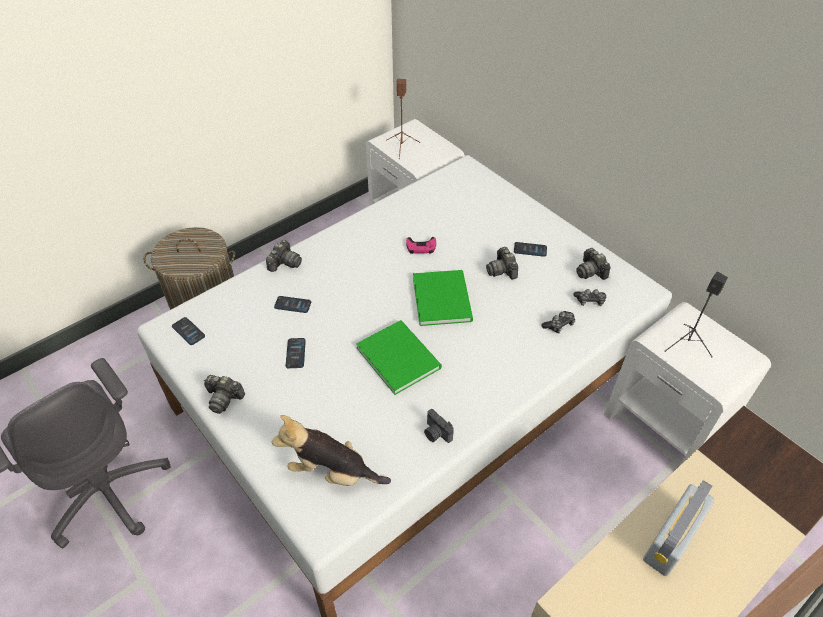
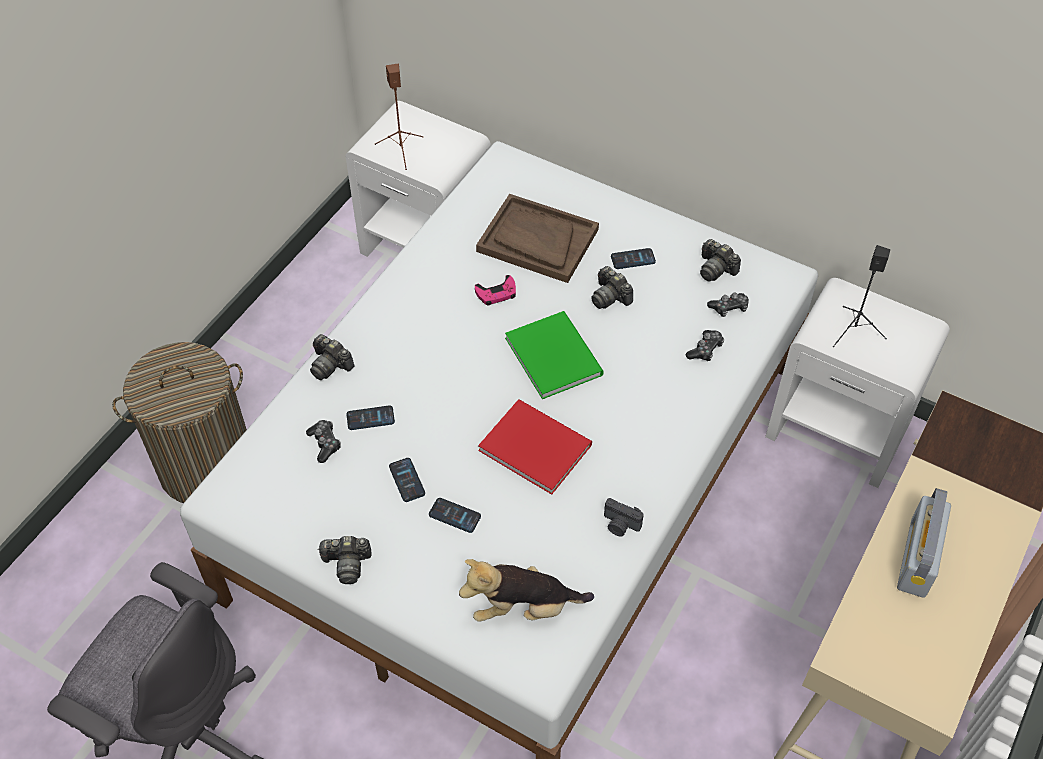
camera: 20 degrees left, 5 degrees up
(188, 331) = (253, 493): phone -> phone (454, 515)
(253, 312) = (325, 443): none -> game controller
(284, 263) = (330, 365): camera -> camera turned 120 degrees clockwise
(398, 355) = (534, 444): green book -> red book
(466, 221) = (537, 240): none -> brown tray

